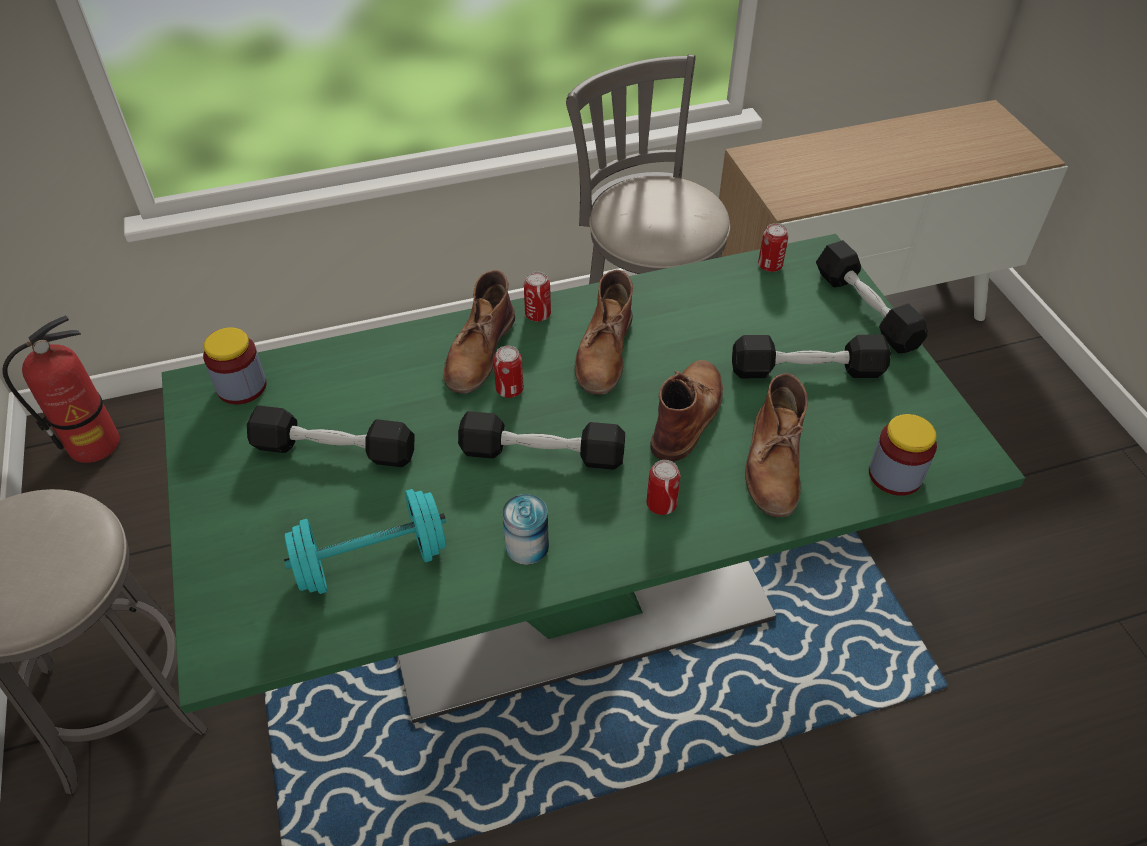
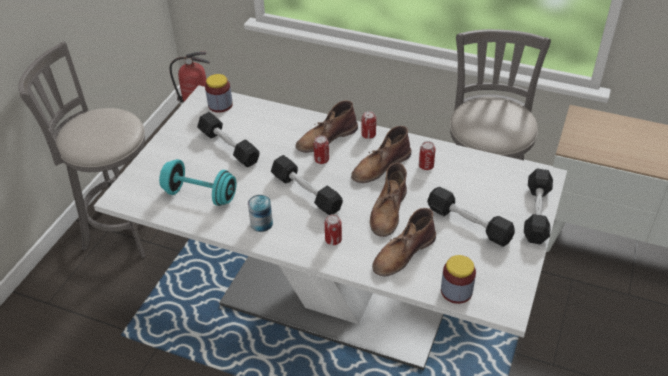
camera: 40 degrees right, 5 degrees down
(573, 595) = (337, 298): green dining table -> white dining table
(688, 413) = (388, 211): brown boot -> brown boot turned 135 degrees clockwise
(770, 265) = (509, 168): can -> can (426, 166)

